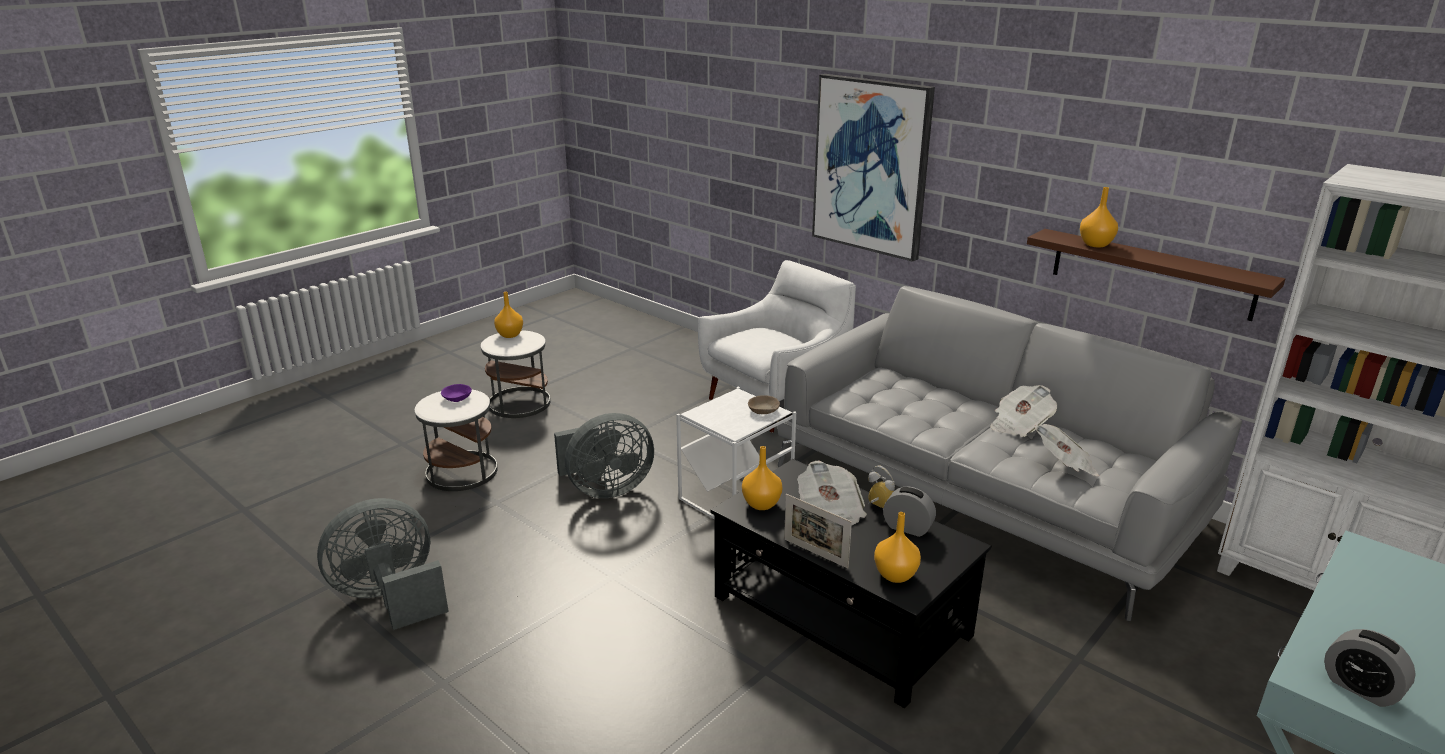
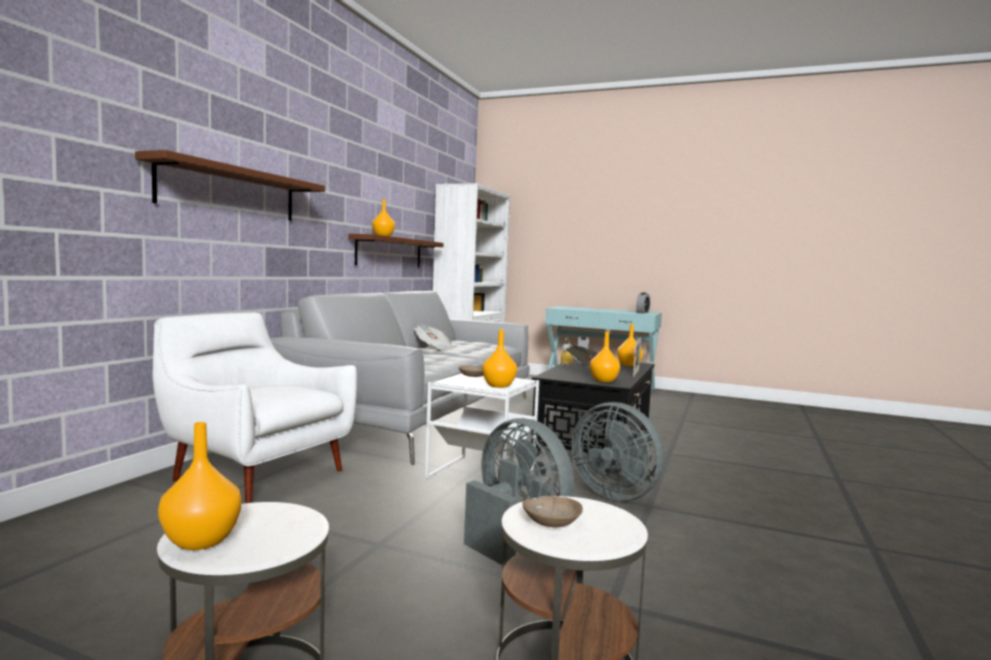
camera: 110 degrees left, 20 degrees down
(390, 598) = (863, 617): grey fan -> grey fan (616, 493)
(457, 398) = (551, 521): purple bowl -> beige bowl
(709, 414) = (498, 386): none -> orange vase
(871, 166) = (230, 192): picture -> brown shelf
(1064, 465) = (477, 346): newspaper -> none

